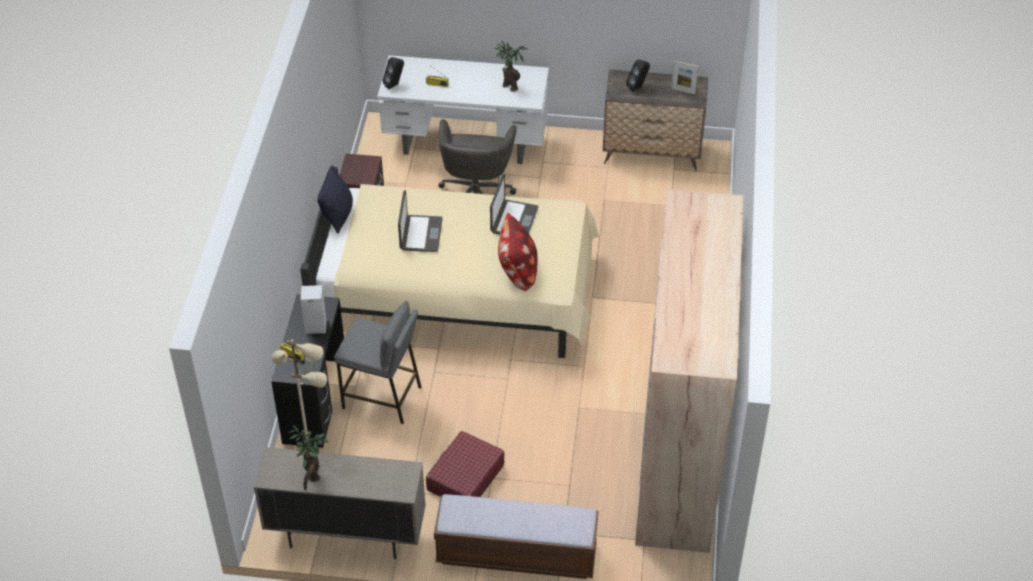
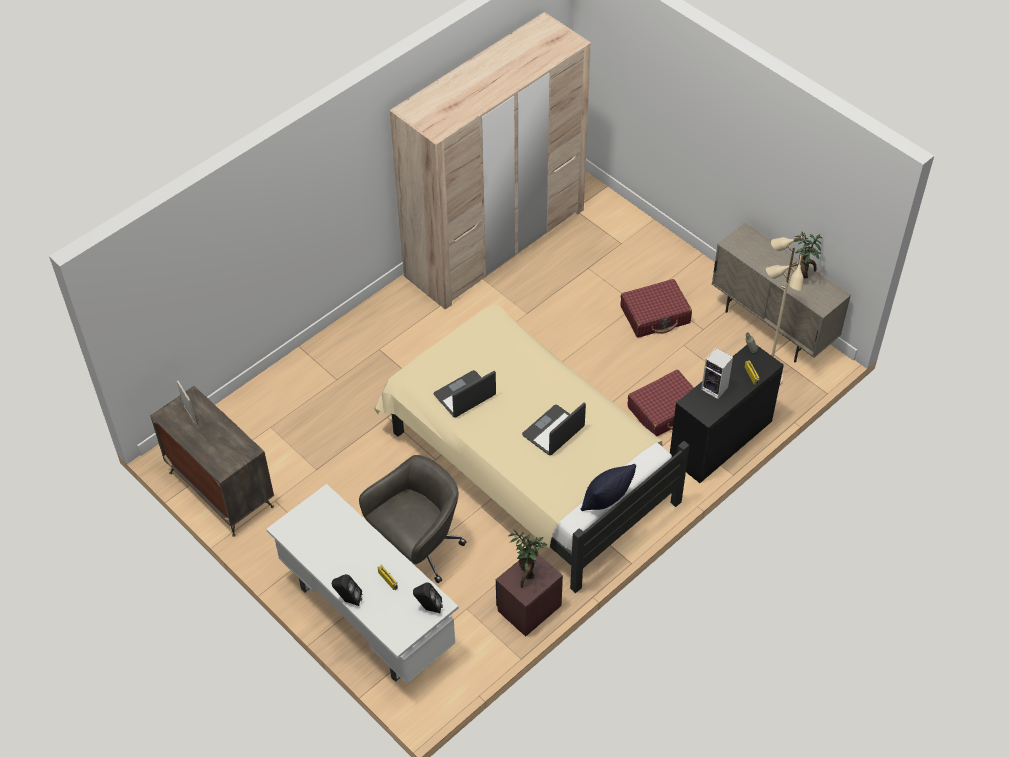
camera: 140 degrees left, 5 degrees up
(382, 397) = (665, 410): grey stool -> red suitcase
(509, 86) = (325, 530): potted plant -> potted plant (527, 573)
(516, 554) = (665, 249): bench -> none
(517, 272) = (508, 349): pillow -> none
(638, 87) = (221, 444): black speaker -> black speaker (348, 600)

